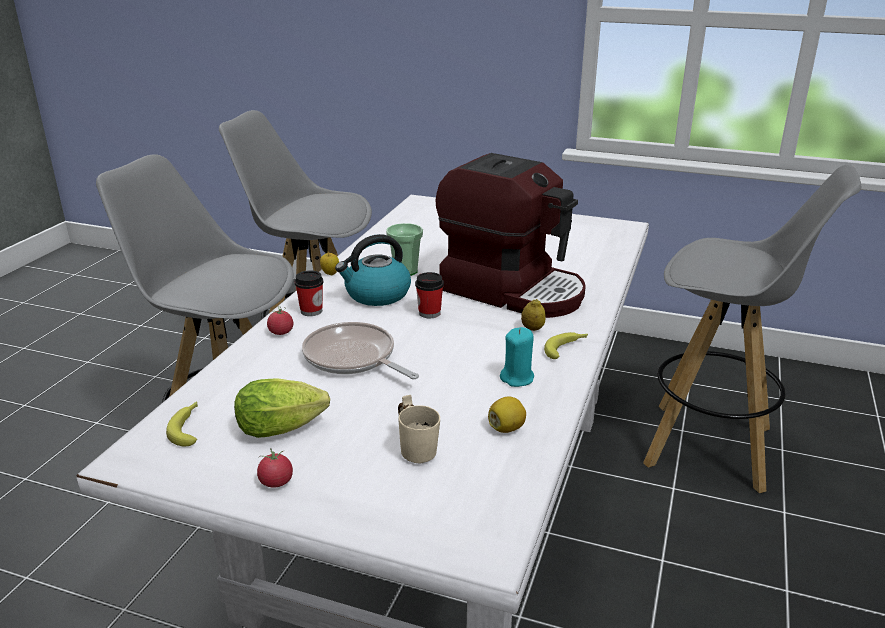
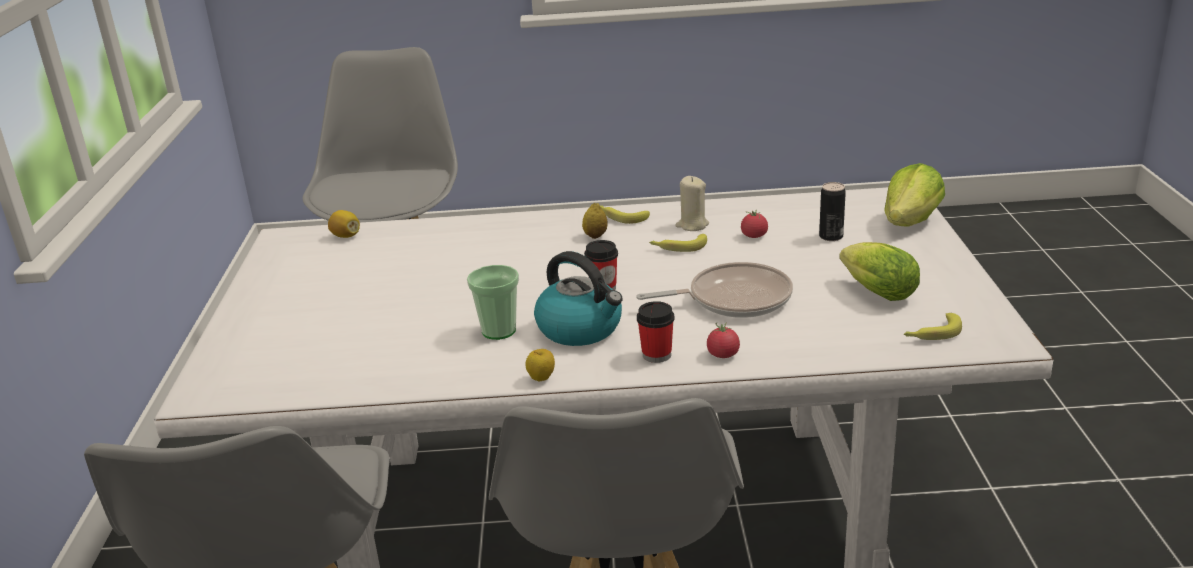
camera: 110 degrees left, 0 degrees up
(276, 482) = (937, 272): tomato -> tomato (754, 236)
(353, 358) = (733, 299): frying pan -> frying pan turned 120 degrees counterclockwise
(404, 523) = (911, 222): none -> lettuce
(419, 448) = (831, 236): beige mug -> can
(474, 359) = (678, 247): none -> banana
(506, 428) = (768, 215): lemon -> lemon (346, 236)
(513, 290) = (511, 261): coffee machine -> none
(517, 378) = (692, 225): turquoise candle -> beige candle

